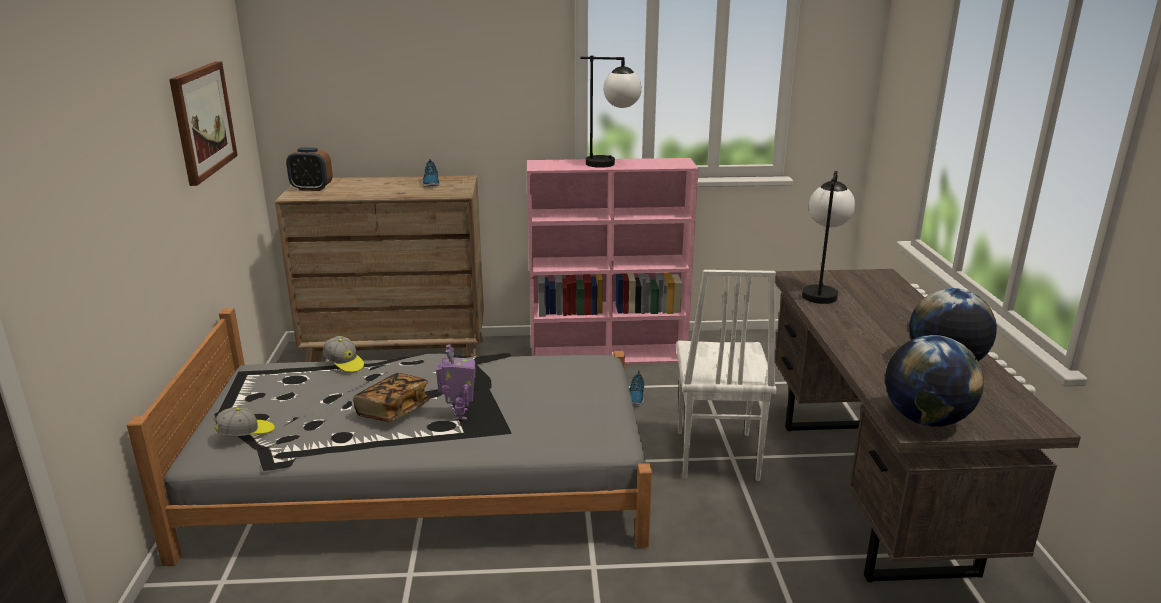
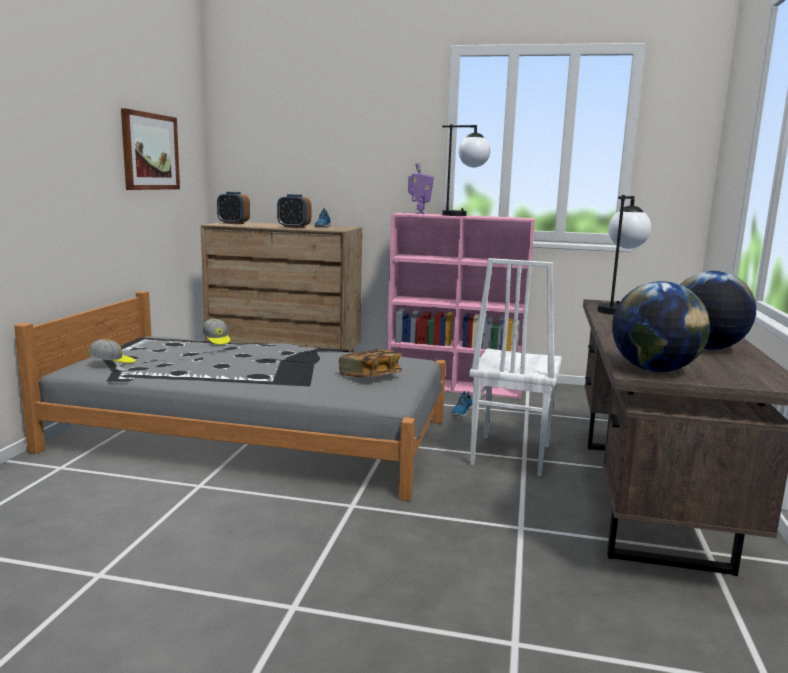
camera: 15 degrees right, 10 degrees down
(393, 411) = (229, 364): book -> book (370, 376)
(400, 192) = (294, 227): none -> alarm clock
(459, 414) = (277, 372): toy robot -> toy robot (419, 213)

